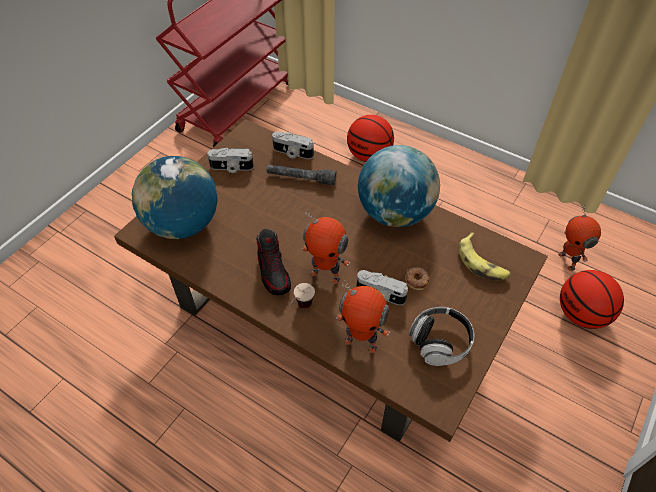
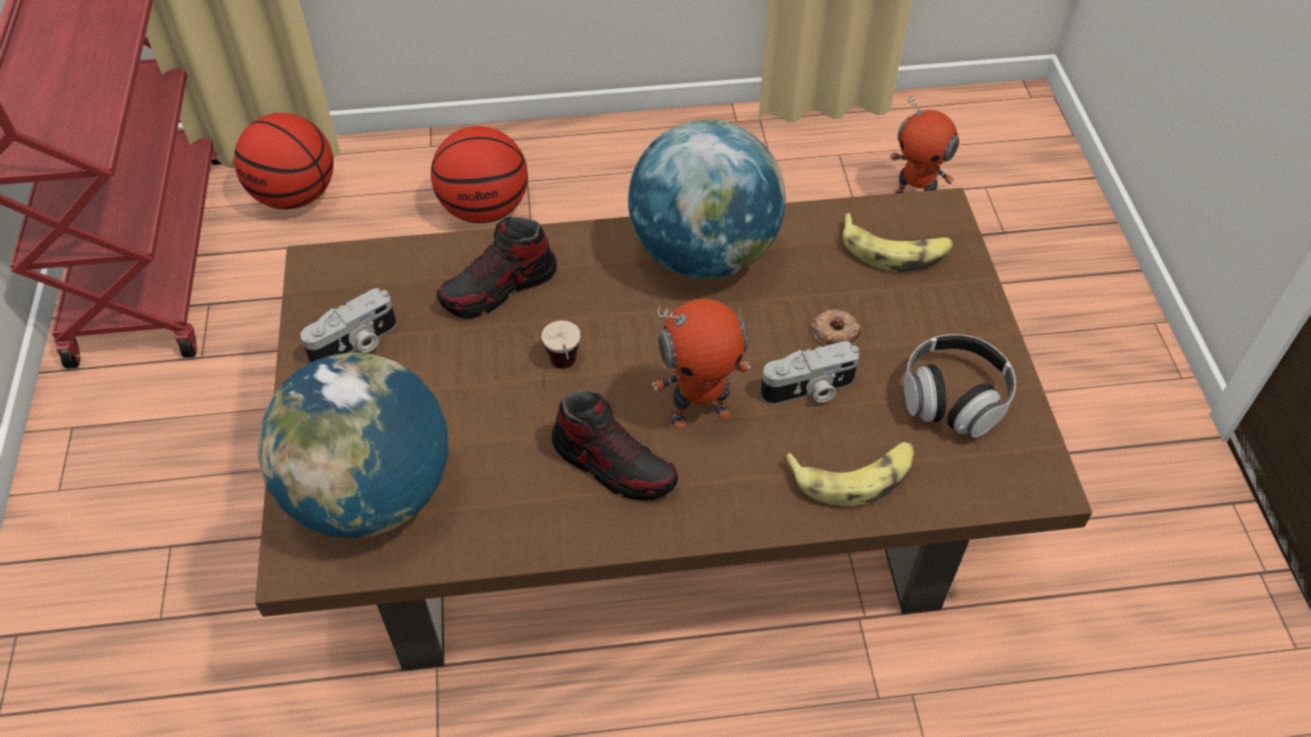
camera: 40 degrees left, 0 degrees up
(292, 153) = (440, 256): camera -> none
(300, 309) = (718, 492): cup -> cup (565, 371)
(301, 178) = (499, 288): grey flashlight -> shoe
(361, 342) = (853, 475): toy robot -> banana
(581, 314) = (995, 263): basketball -> basketball (295, 195)

